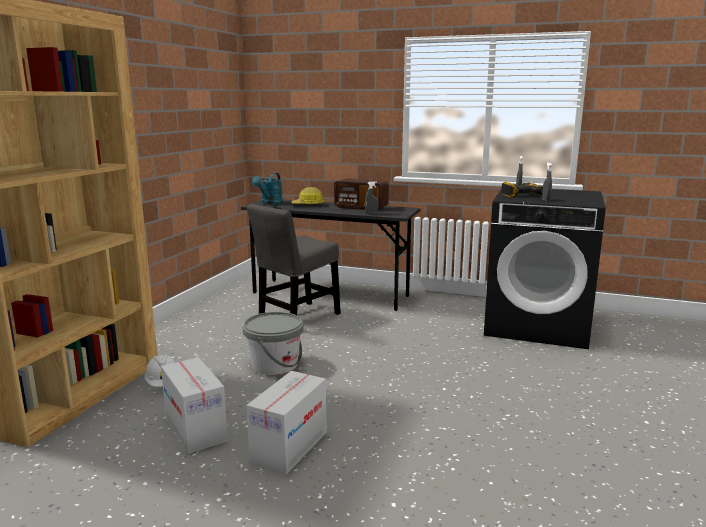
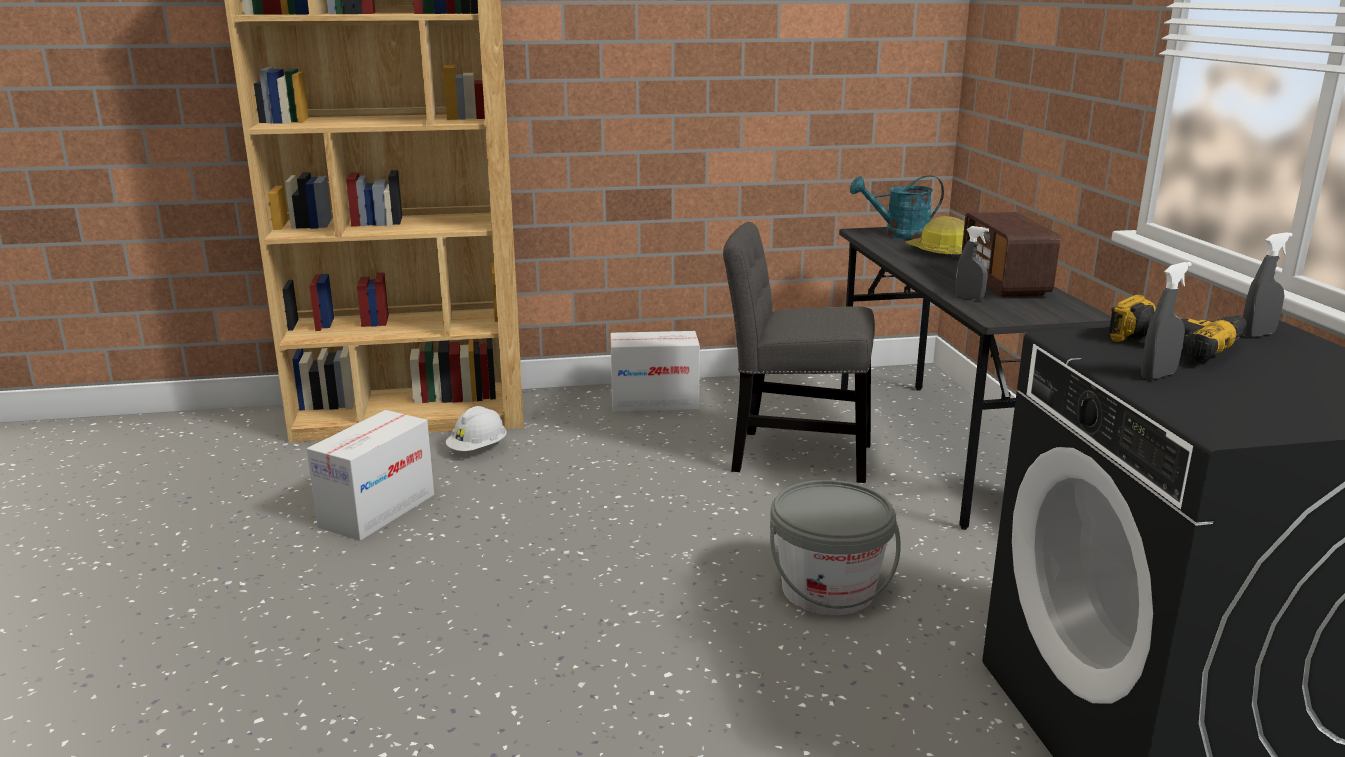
camera: 60 degrees right, 5 degrees up
(275, 365) = (602, 497): grey bucket -> grey bucket (828, 590)
(289, 447) = (370, 588): cardboard box -> cardboard box (654, 402)

